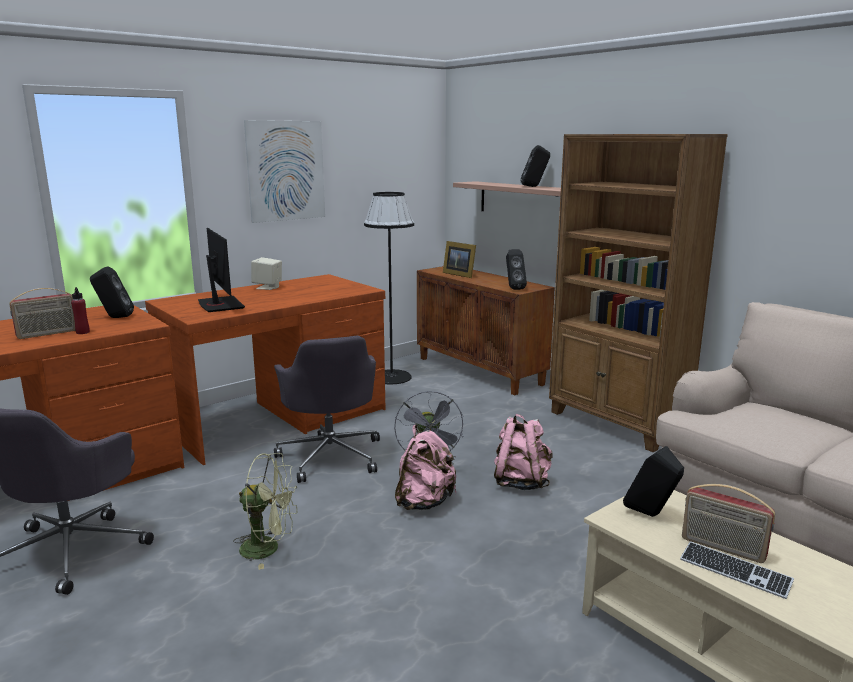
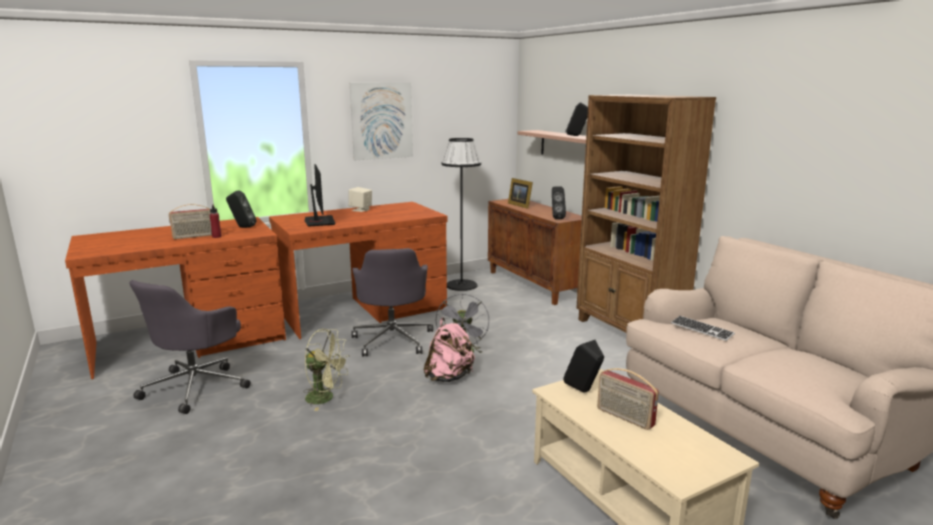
camera: 10 degrees right, 0 degrees up
(521, 482) = (529, 369): pink backpack -> none
(734, 571) = (623, 433): keyboard -> keyboard (701, 329)

